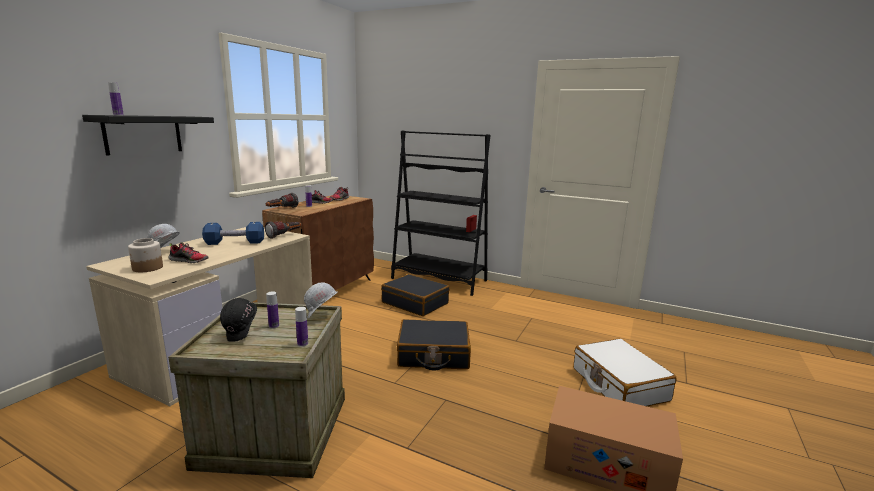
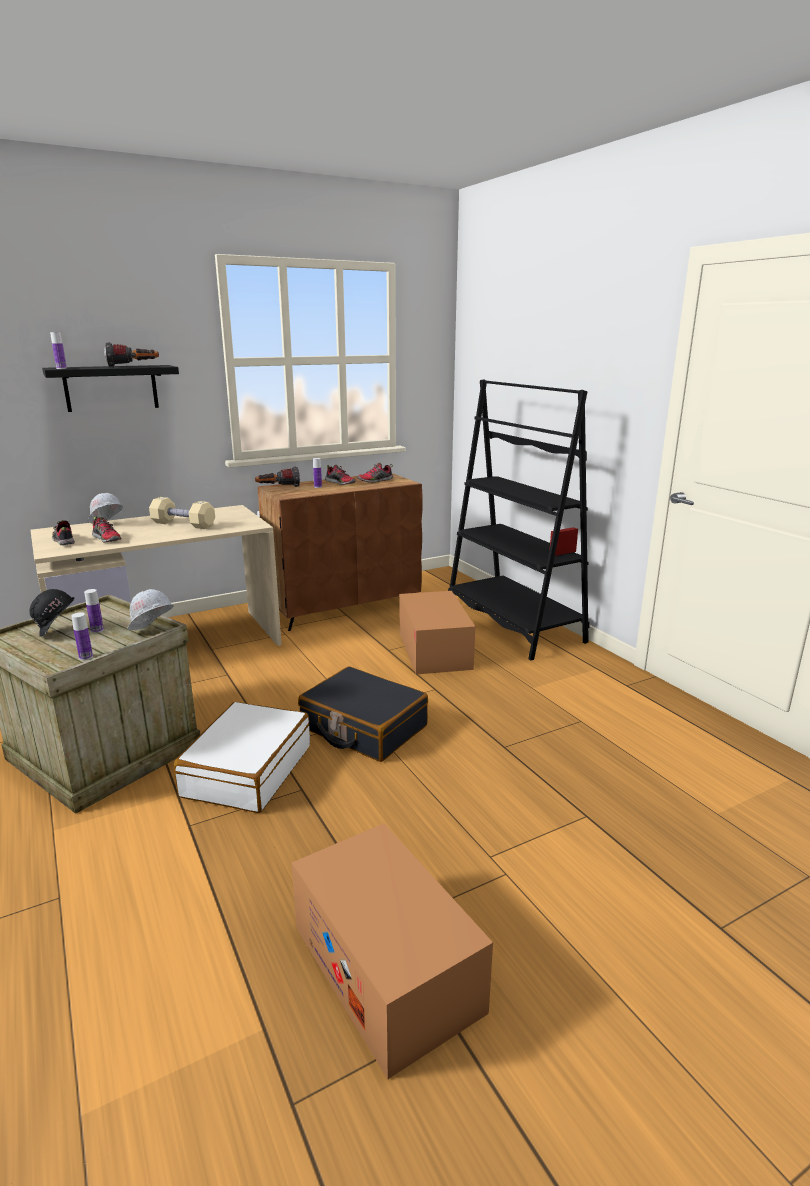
camera: 35 degrees right, 5 degrees up
(147, 268) = (64, 541): jar -> shoe
(235, 243) = (183, 524): blue dumbbell -> beige dumbbell
(285, 235) = (247, 523): flashlight -> flashlight (133, 366)
(415, 303) = (434, 650): black suitcase -> cardboard box
(618, 384) = (578, 874): white suitcase -> white suitcase (247, 770)

